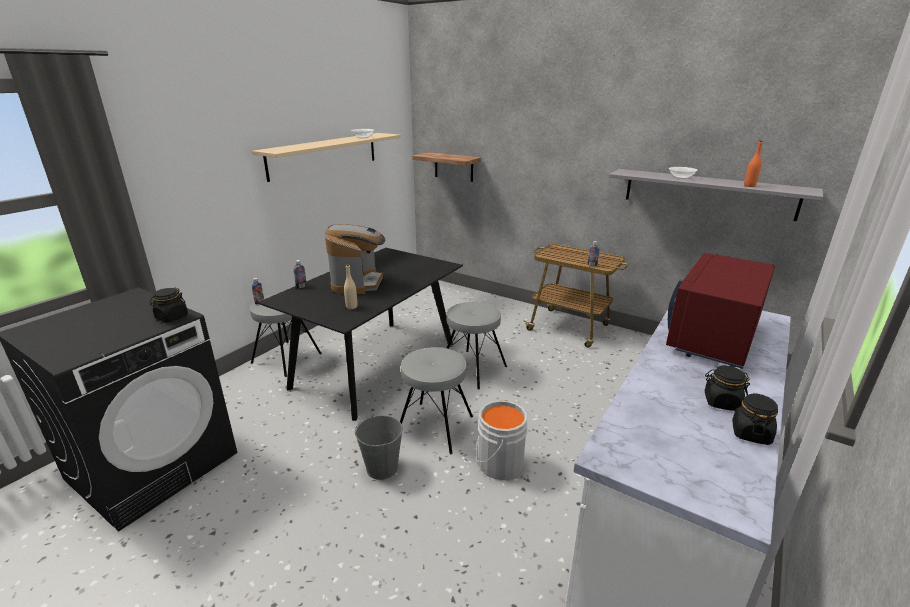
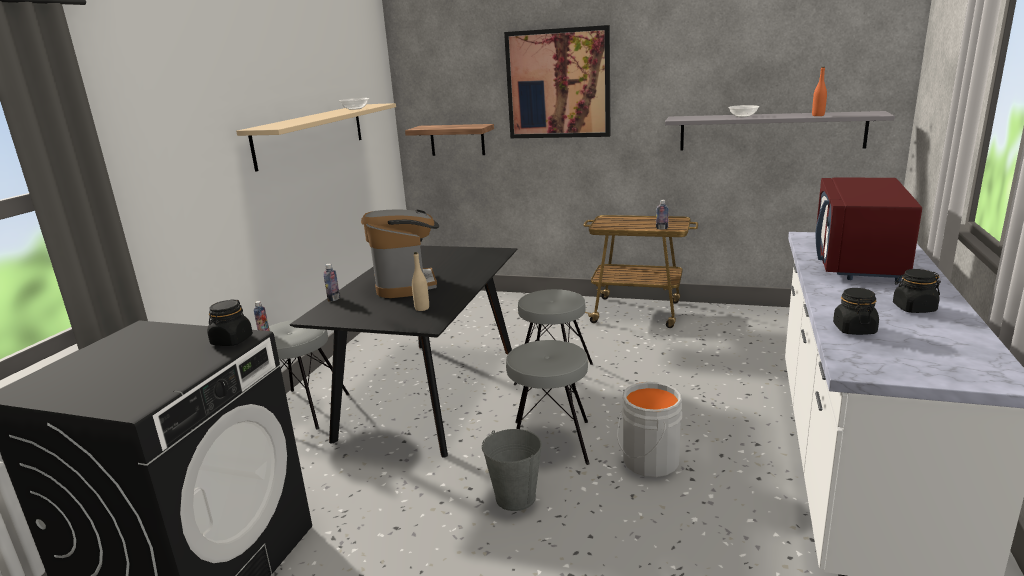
camera: 15 degrees left, 5 degrees down
(532, 130) = (558, 84): none -> picture
(750, 433) = (960, 326): black jar -> black jar (854, 329)

